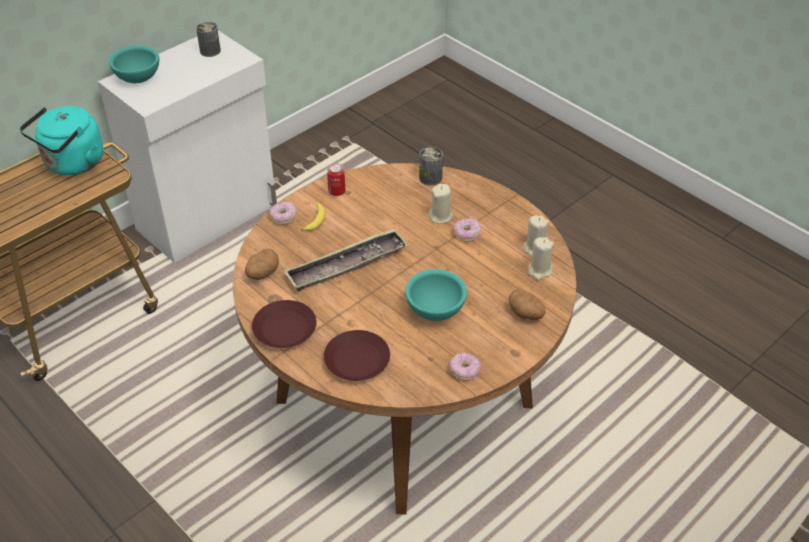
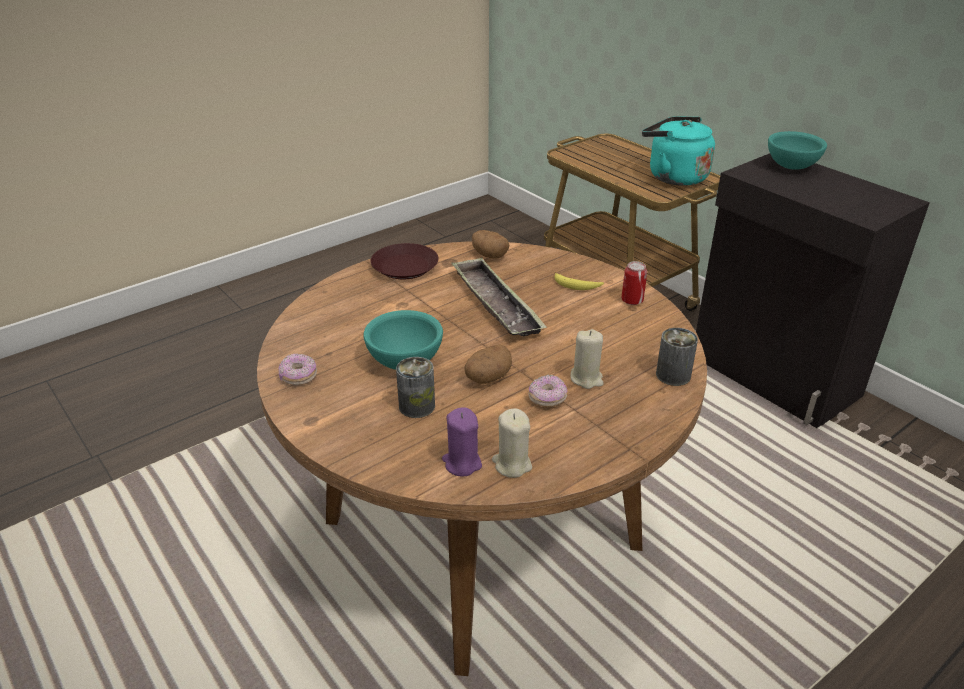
camera: 95 degrees right, 10 degrees down
(209, 217) = (773, 377): white cabinet -> black cabinet
(210, 51) = (872, 200): can -> can (417, 406)
(283, 217) = (581, 266): donut -> none
(358, 360) = (345, 307): brown plate -> none
(526, 314) = (376, 438): potato -> potato (487, 378)
(540, 270) = (462, 463): beige candle -> purple candle

